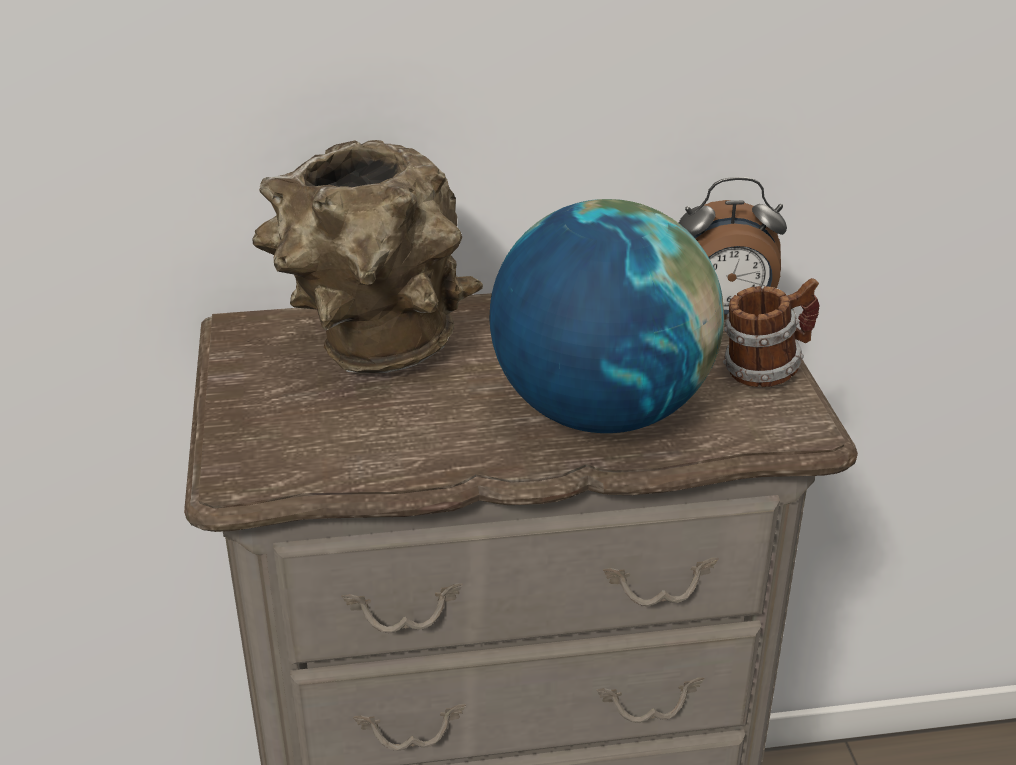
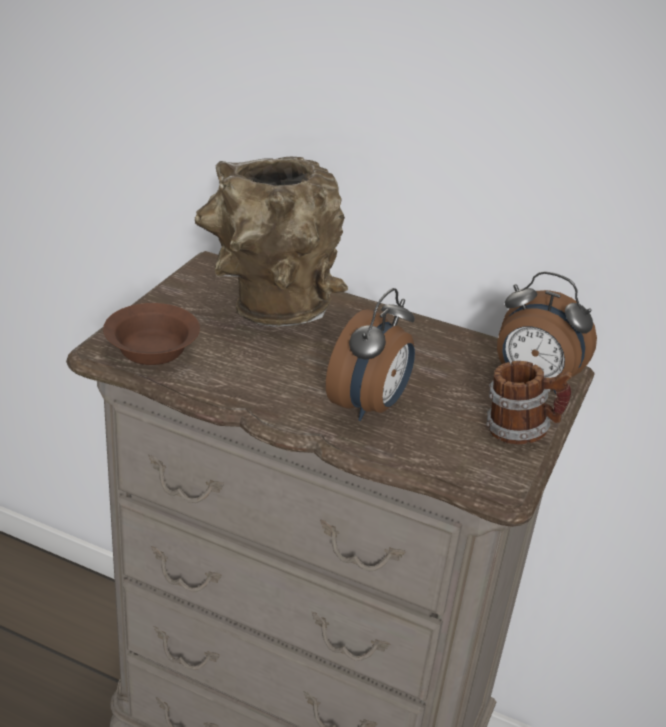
camera: 30 degrees right, 0 degrees up
(293, 460) = (151, 351): none -> brown bowl
(600, 411) = (369, 406): globe -> alarm clock

